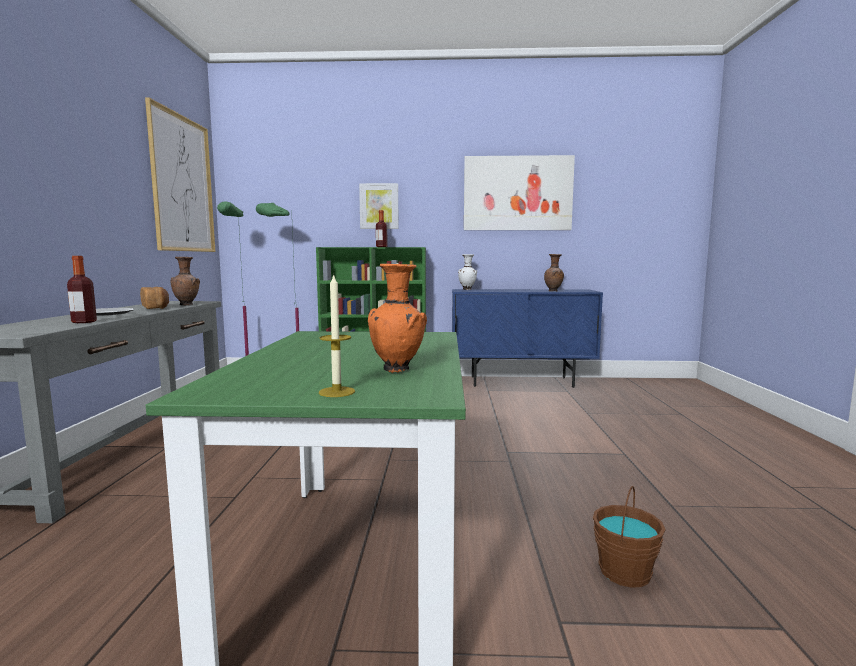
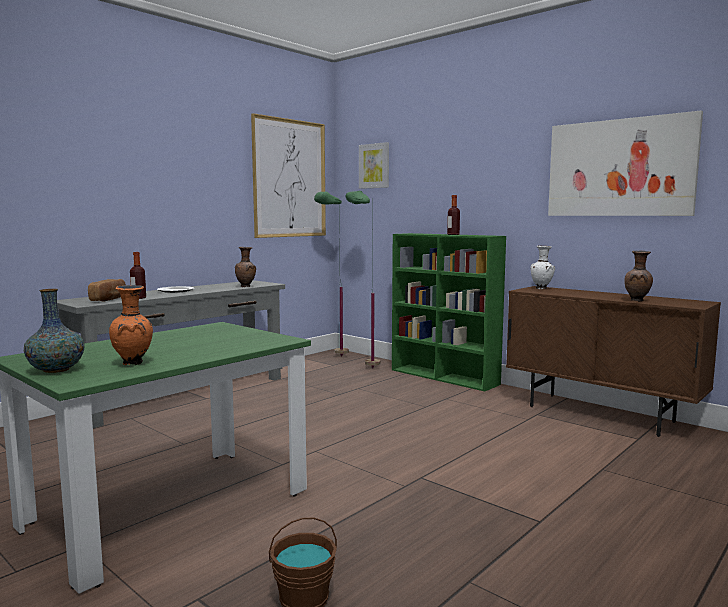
camera: 40 degrees right, 0 degrees up
(156, 307) = (220, 287): bread -> bread (109, 299)
(337, 392) = (56, 370): candle -> vase
(379, 206) = (463, 189): picture -> picture (374, 166)
(521, 382) = (600, 414): blue cabinet -> brown cabinet

